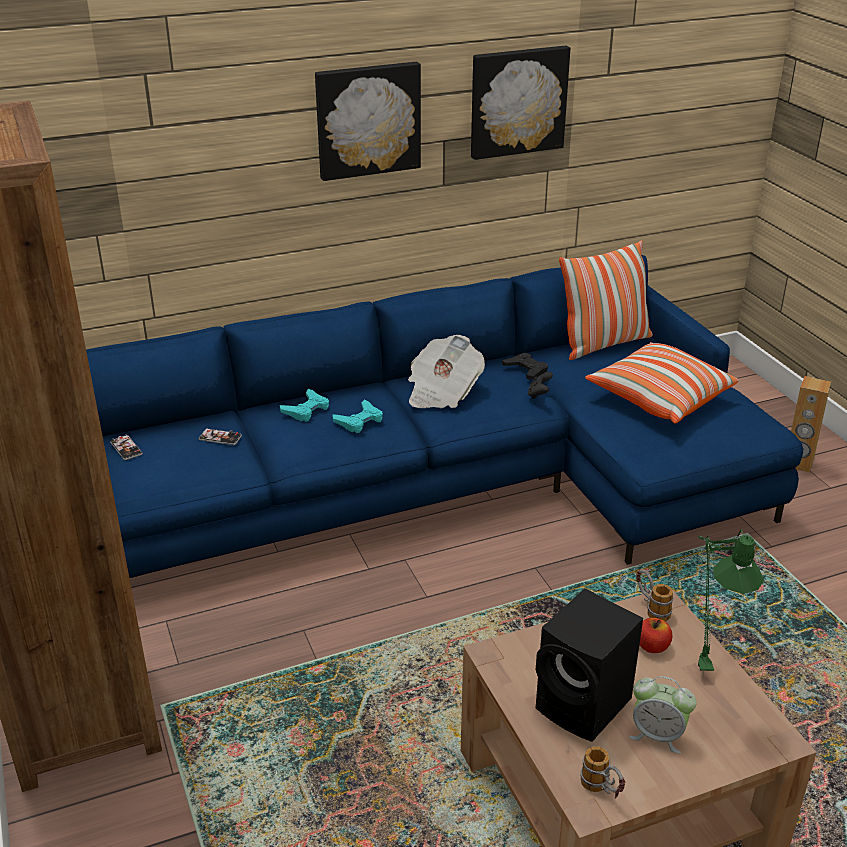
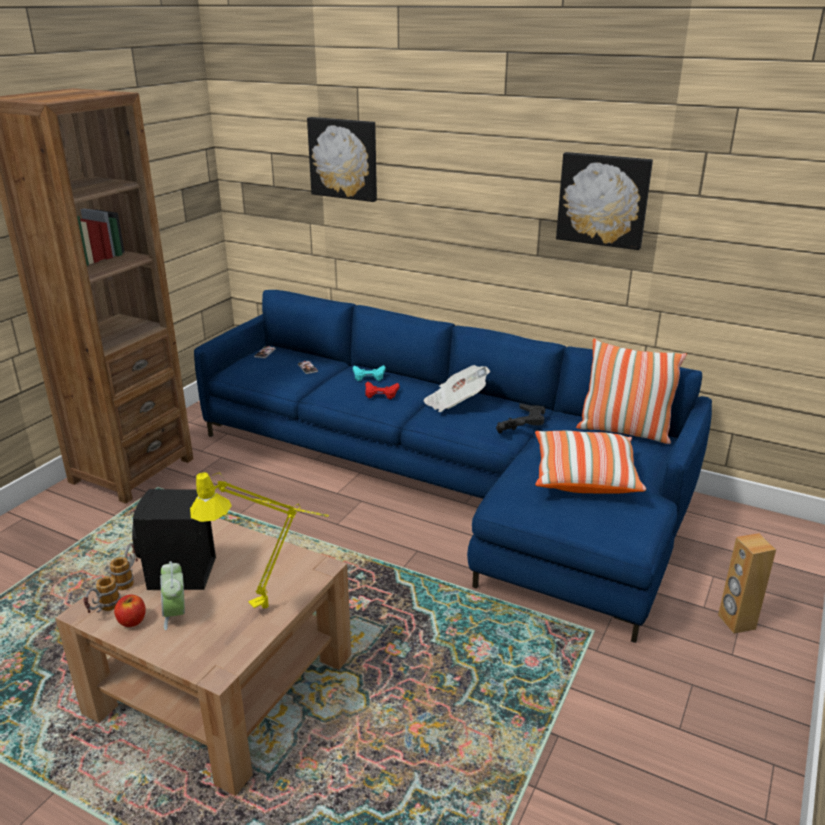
camera: 50 degrees right, 5 degrees down
(359, 421) = (381, 393): turquoise game controller -> red game controller
(367, 120) = (479, 187): picture -> picture (344, 158)
(650, 608) = (311, 564): mug -> mug (128, 578)
(652, 646) = (269, 579): apple -> apple (132, 621)
(699, 660) = (273, 604): green table lamp -> yellow table lamp

